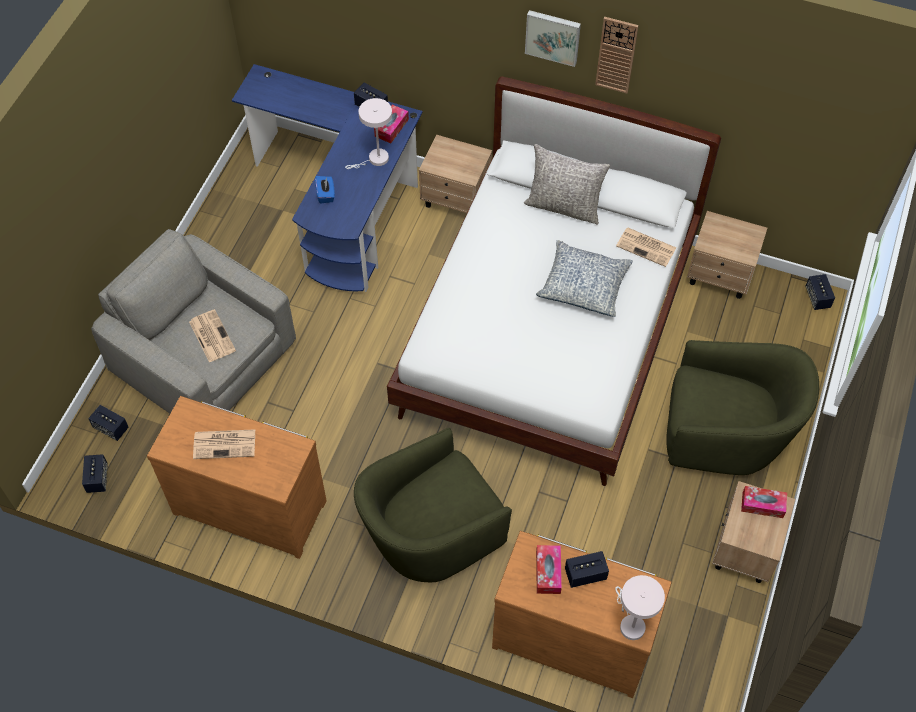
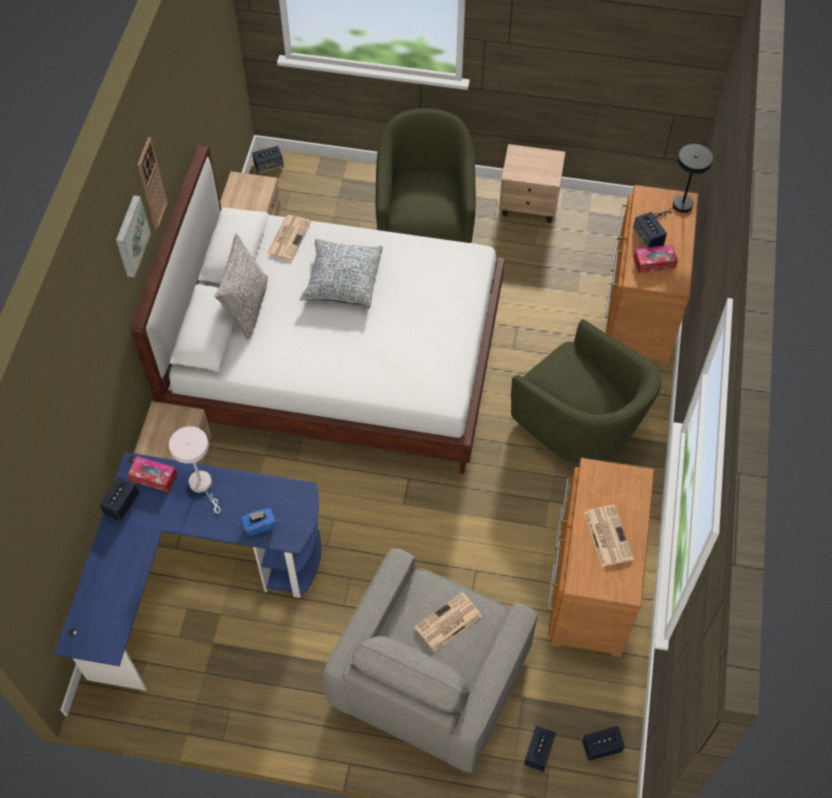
camera: 100 degrees left, 0 degrees up
(630, 623) = (679, 206): white table lamp -> black table lamp
(762, 505) = (519, 163): tissue box -> none

